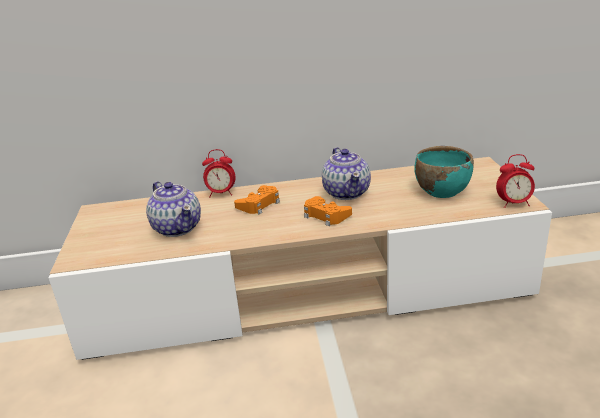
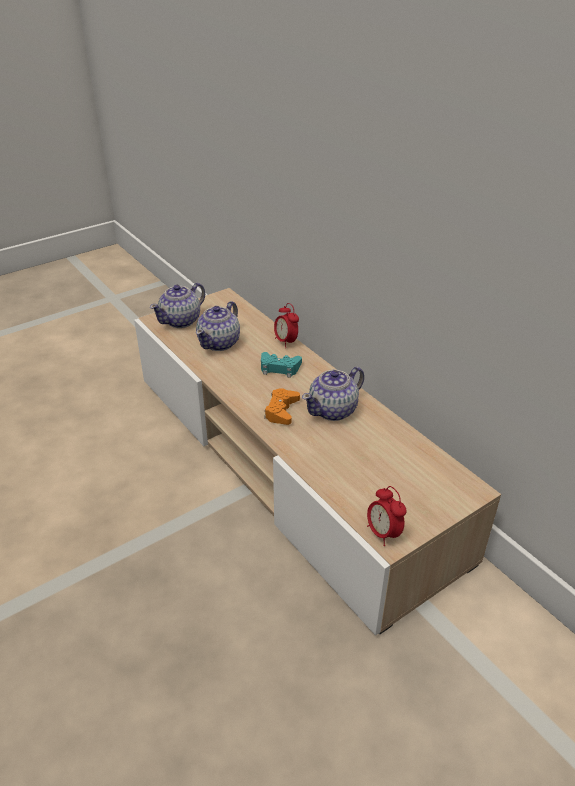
camera: 60 degrees right, 10 degrees up
(102, 243) = (181, 321): none -> teapot
(259, 204) = (279, 368): orange game controller -> turquoise game controller
(441, 191) = (378, 472): turquoise bowl -> none

